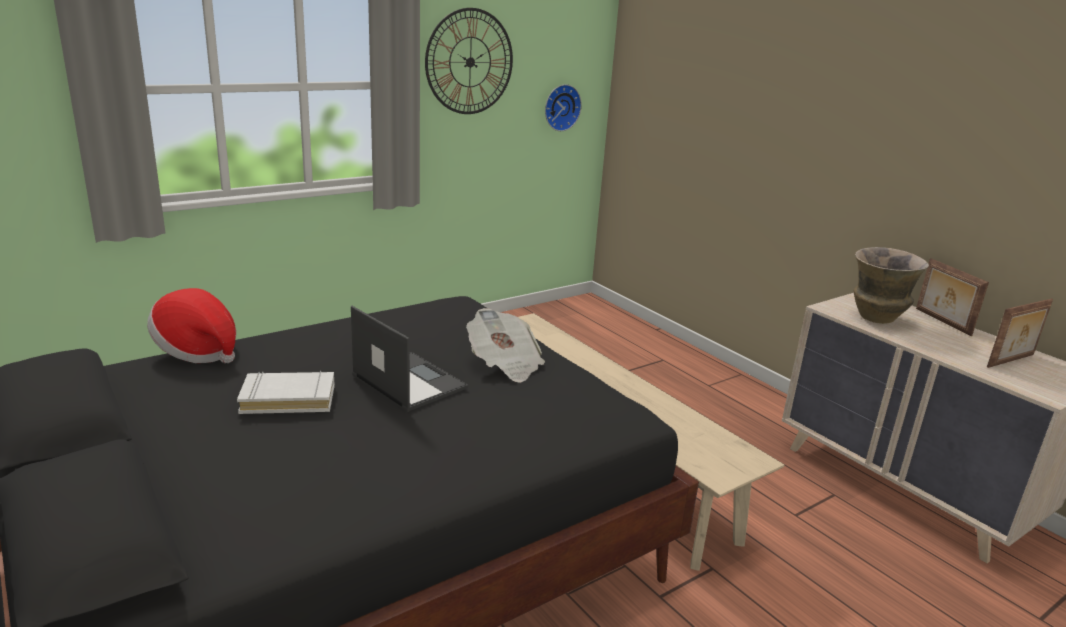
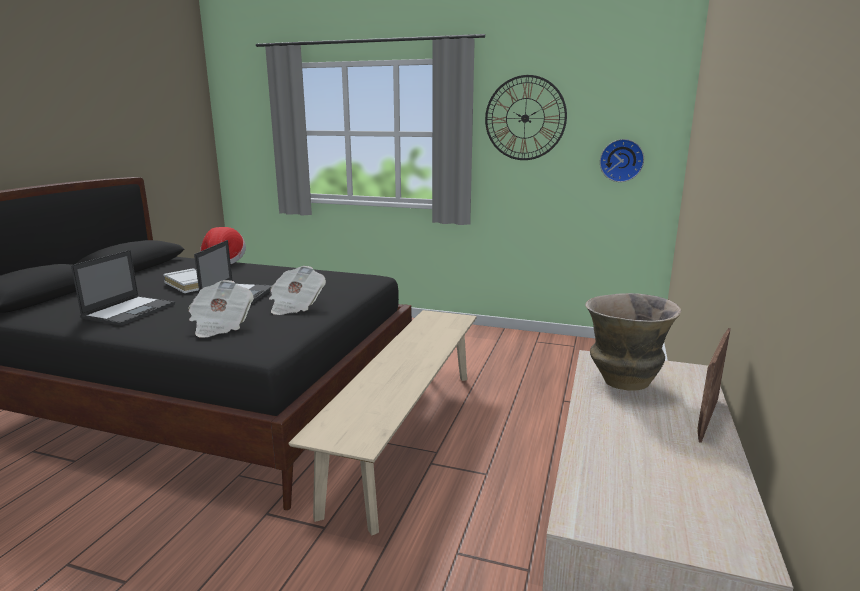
camera: 55 degrees right, 5 degrees down
(354, 465) = (130, 310): none -> laptop
(525, 418) = (221, 325): none -> newspaper
(1012, 361) = (665, 480): picture frame -> none

